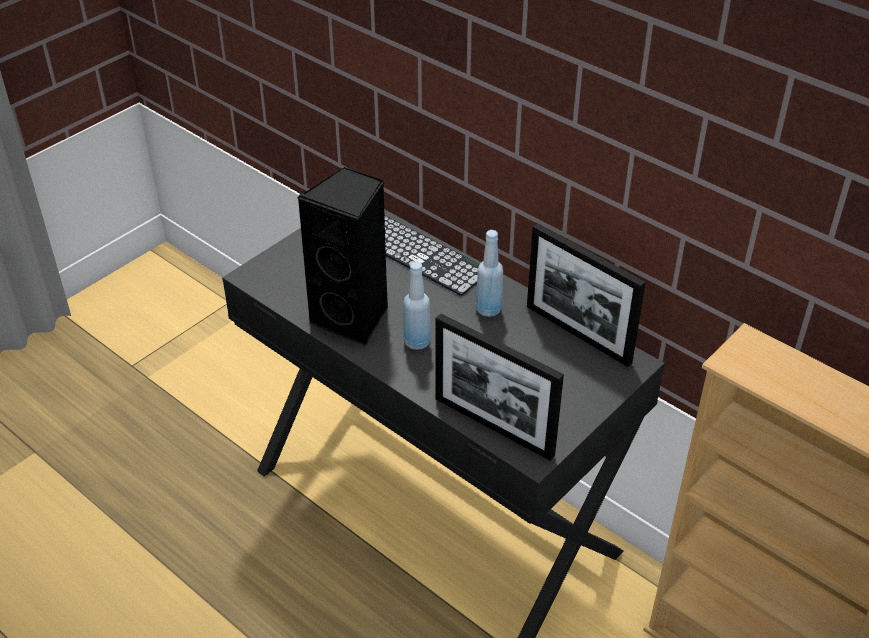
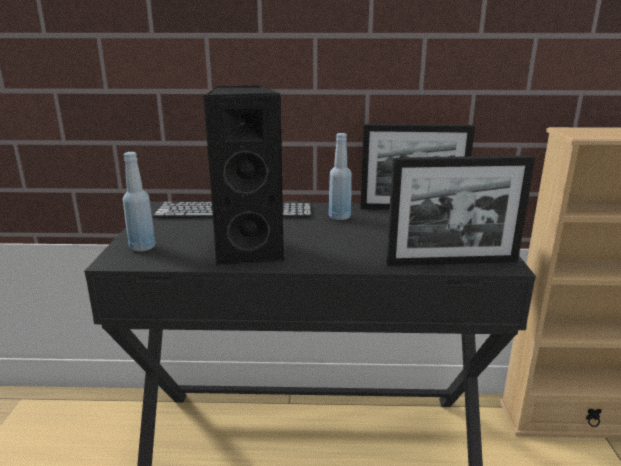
camera: 40 degrees left, 20 degrees down
(417, 342) = (320, 245): blue bottle -> blue bottle (142, 247)

